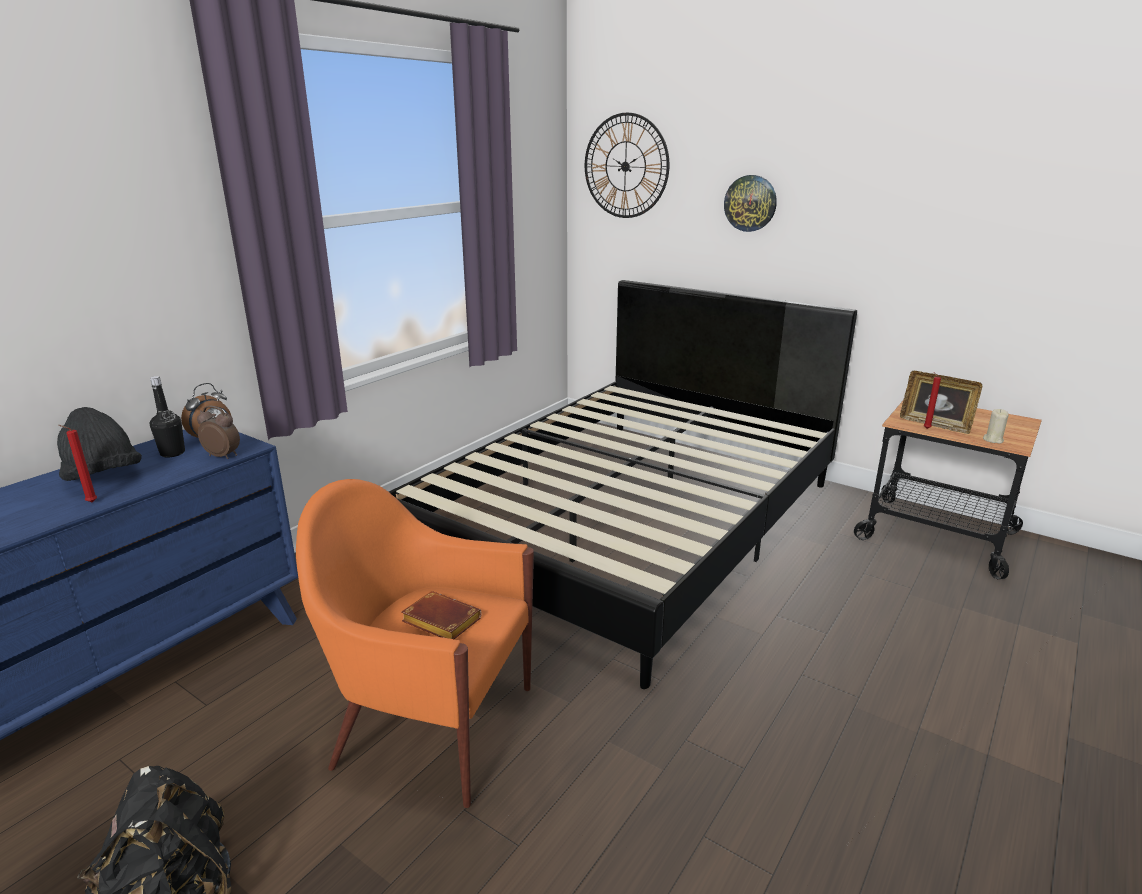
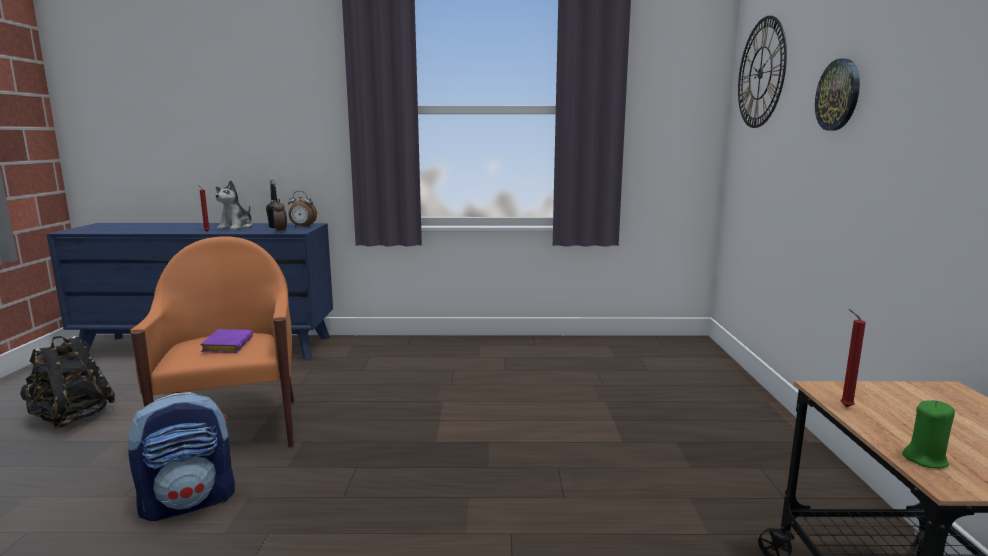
camera: 55 degrees right, 10 degrees down
(103, 477) = (236, 227): black hat -> plush toy
(439, 622) = (226, 345): brown book -> purple book
(582, 787) = (189, 502): none -> backpack
(631, 522) = (572, 413): black bed -> none
(935, 424) = (879, 411): picture frame -> none
(993, 440) = (925, 459): beige candle -> green candle

